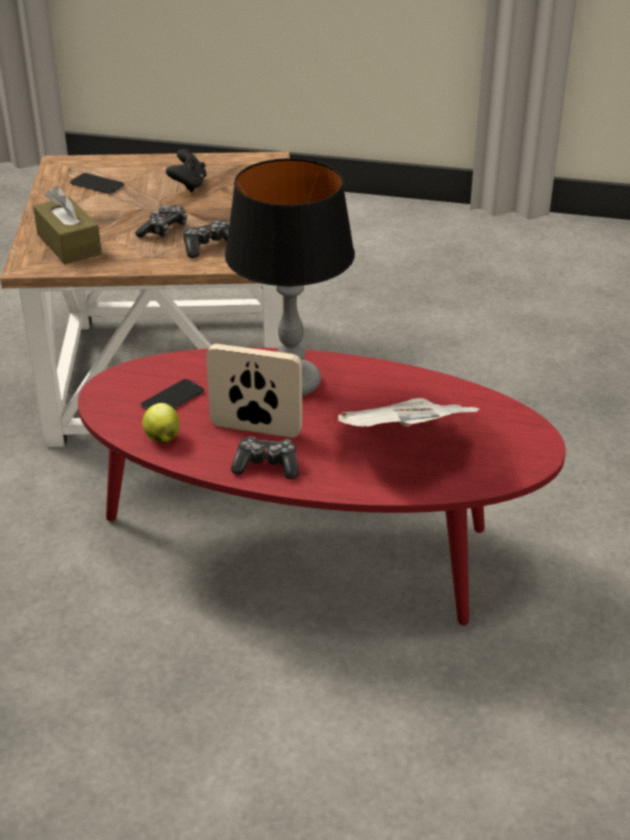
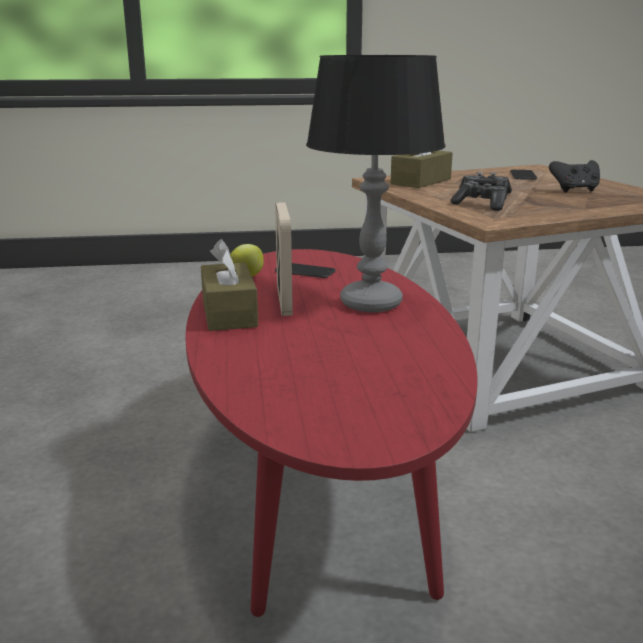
camera: 70 degrees right, 15 degrees down
(267, 466) = (229, 313): game controller -> brown tissue box
(405, 444) = (309, 363): newspaper -> none

